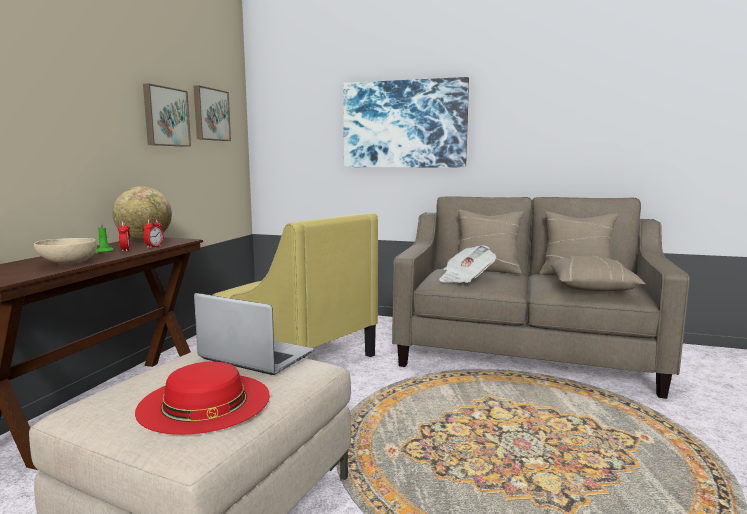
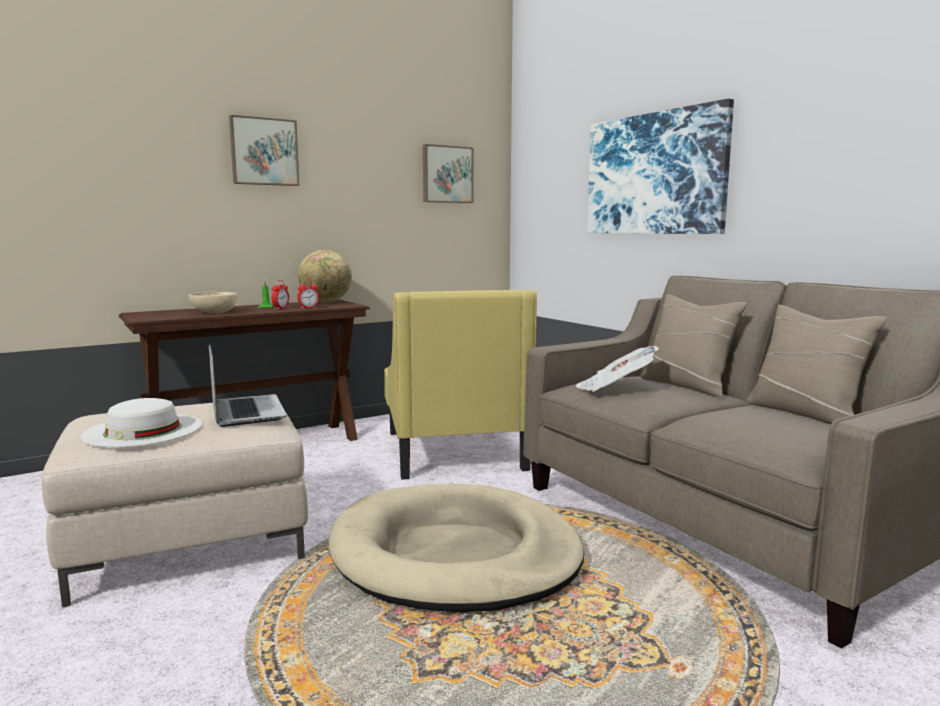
camera: 40 degrees right, 0 degrees up
(165, 117) = (379, 180): picture -> picture (264, 152)
(205, 402) = (143, 430): red hat -> white hat
(438, 428) = (455, 555): none -> beige dog bed
(592, 288) = (761, 430): beige pillow -> none

